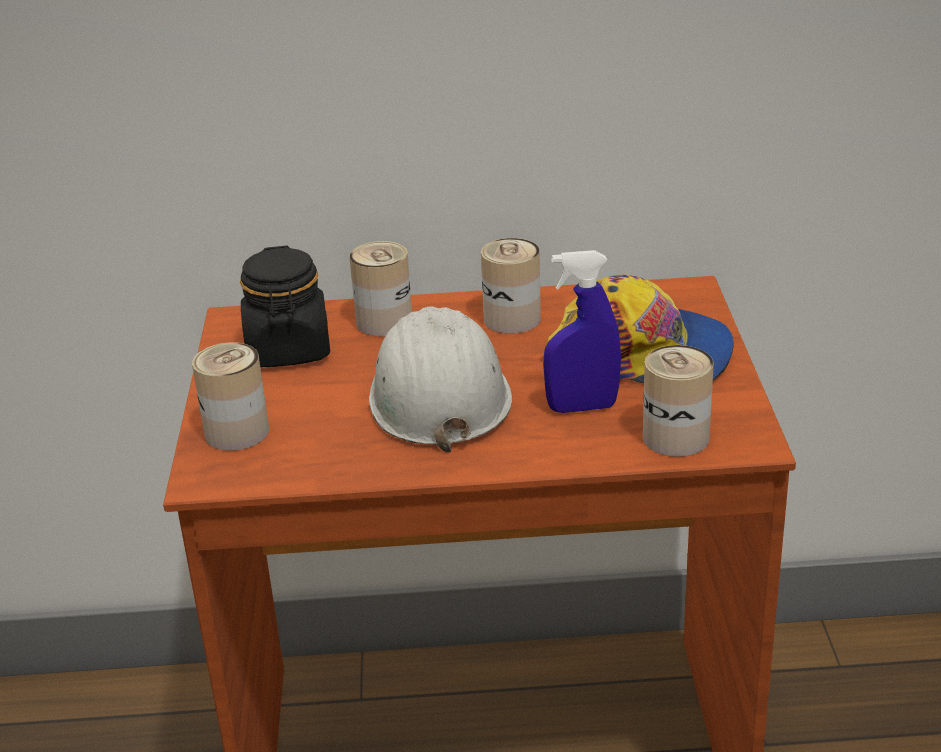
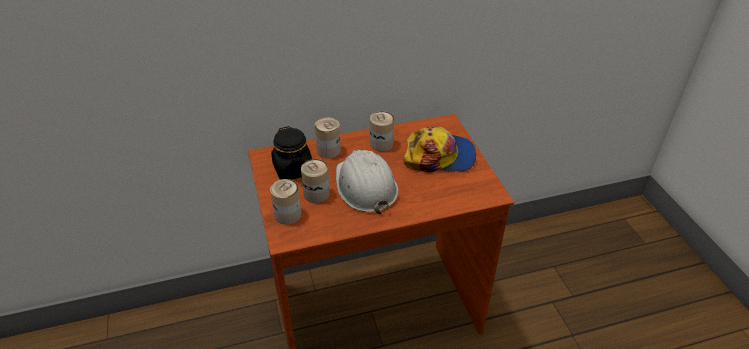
camera: 15 degrees left, 10 degrees up
(582, 407) = (425, 185): blue spray bottle -> none
(676, 437) = (466, 196): can -> can (316, 194)

